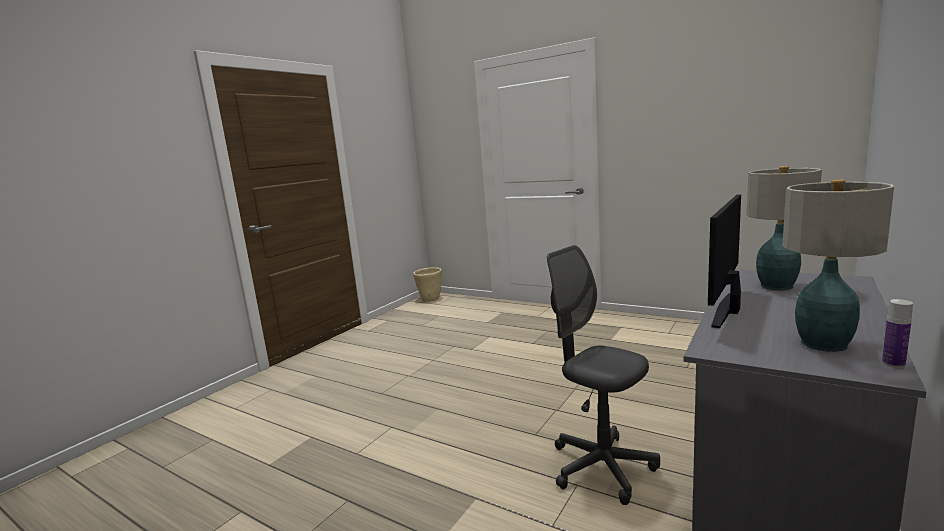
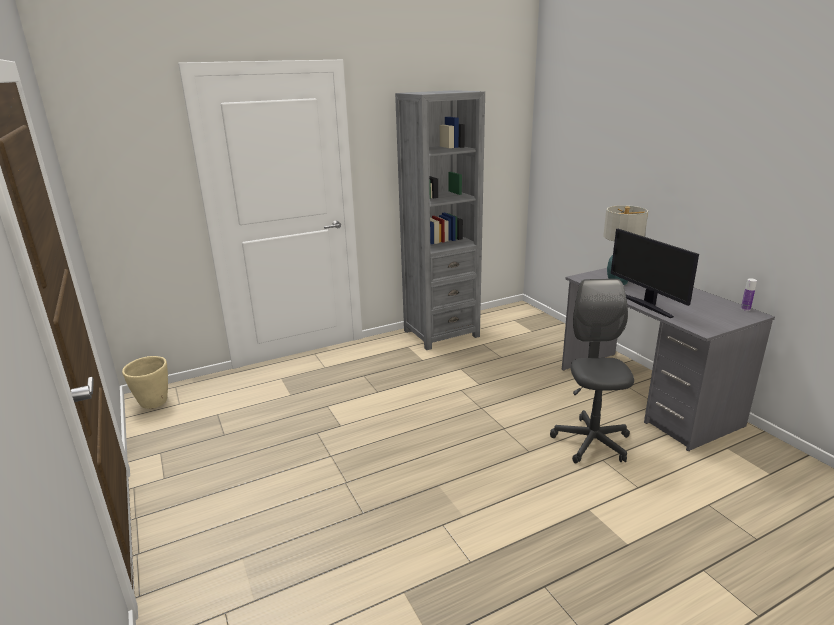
camera: 60 degrees left, 10 degrees up
(602, 467) = (591, 442): grey office chair -> grey office chair turned 105 degrees clockwise
(672, 329) = (441, 333): none -> grey bookcase
(824, 344) = (714, 309): table lamp -> none

